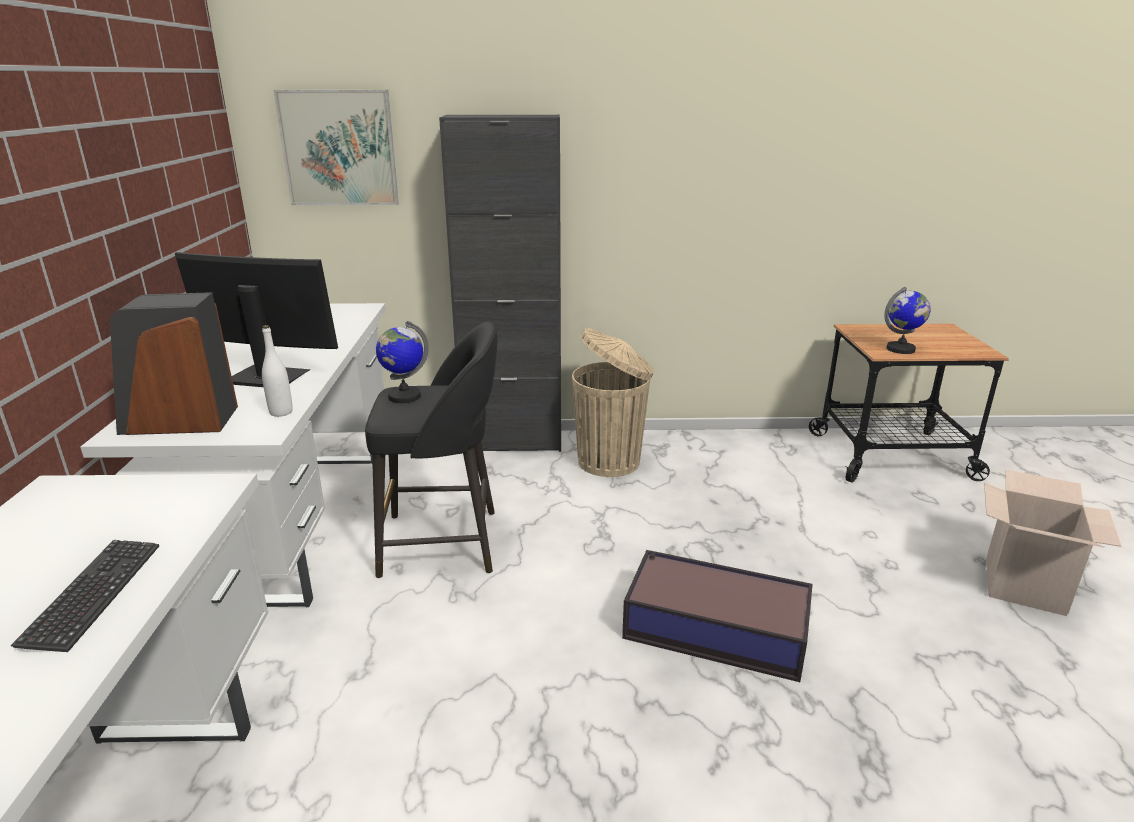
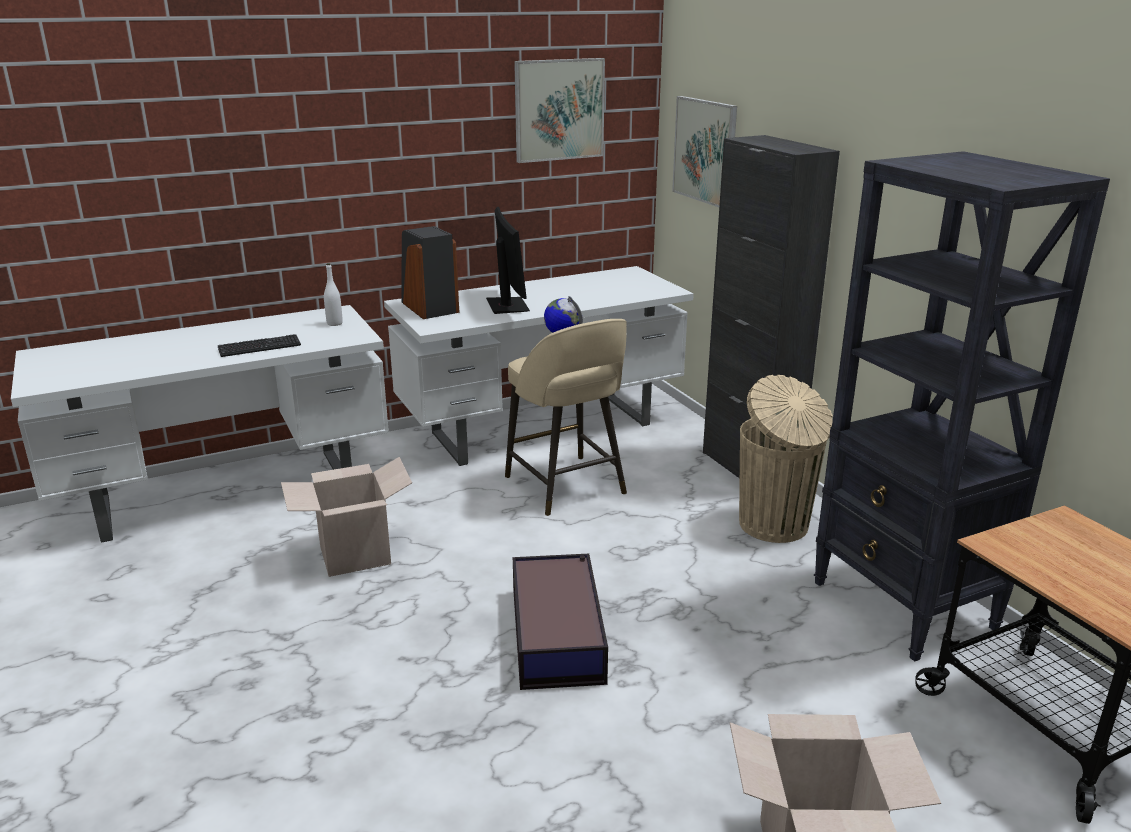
camera: 65 degrees right, 0 degrees up
(162, 111) = (559, 110): none -> picture
(281, 412) = (460, 323): white bottle -> white bottle (334, 323)
(444, 543) = (566, 487): black stool -> beige stool
(444, 768) = (355, 555): none -> cardboard box
(749, 453) = (904, 606): none -> black bookcase
(901, 349) = (1028, 557): globe -> none

